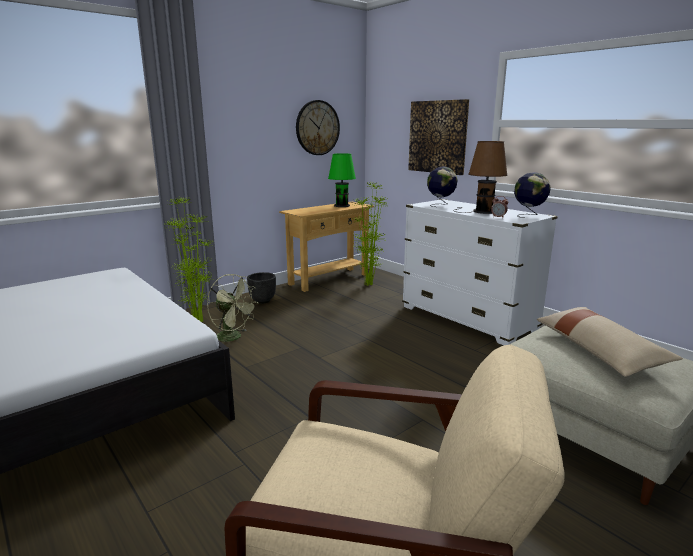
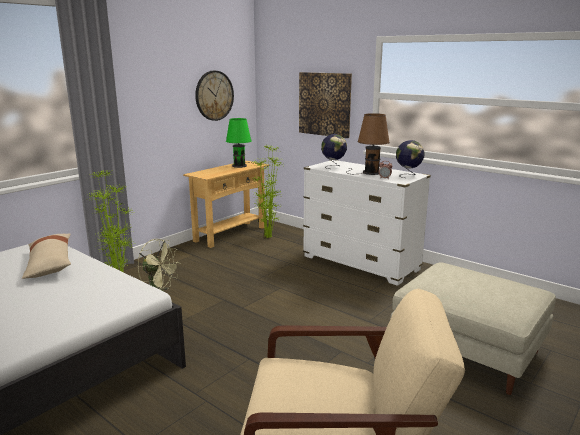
camera: 10 degrees left, 0 degrees up
(263, 301) = (174, 259): black planter -> none
(598, 351) = (471, 285): beige pillow -> beige pillow (50, 264)

